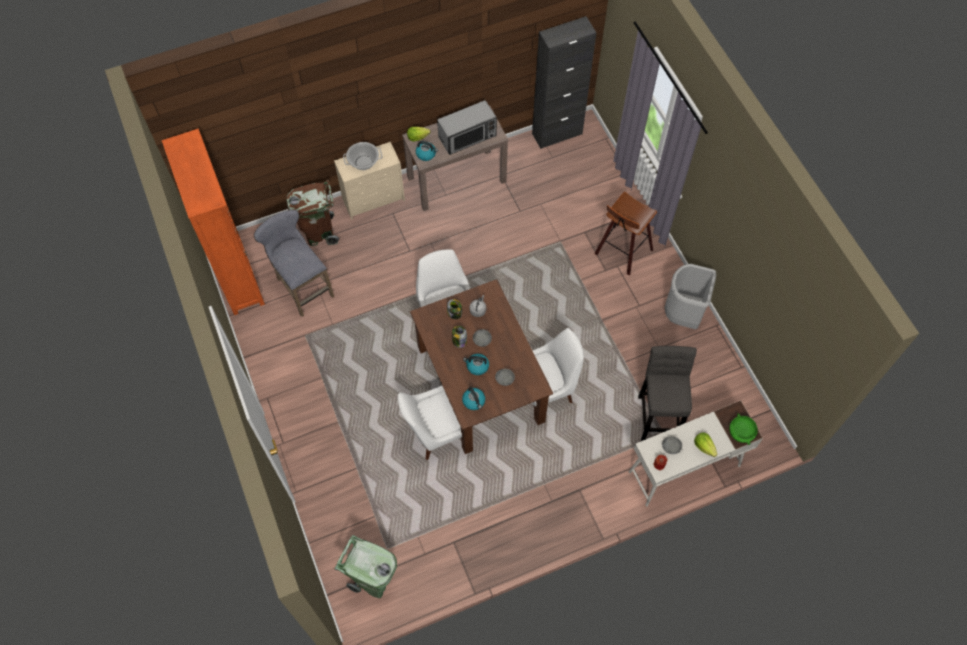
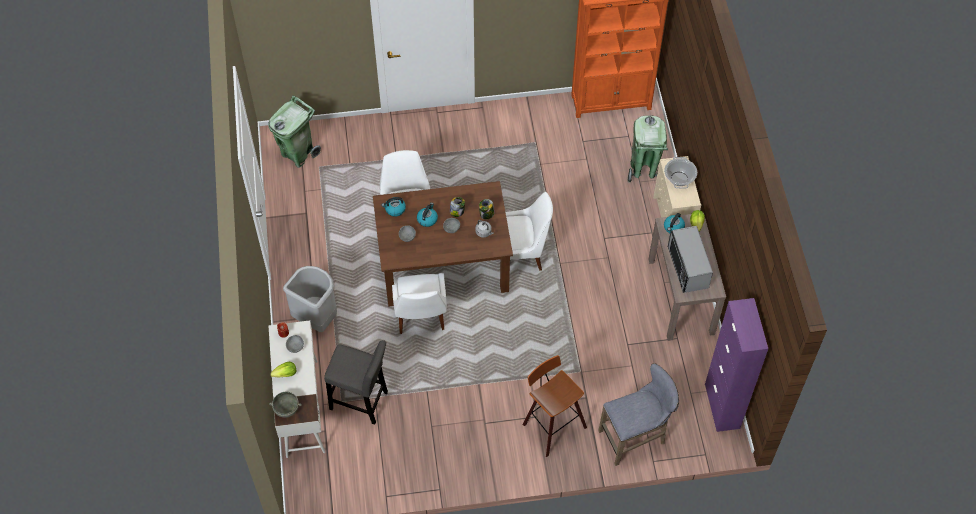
camera: 105 degrees right, 5 degrees down
(302, 286) = (588, 148): grey stool -> grey stool (635, 437)
(319, 232) = (643, 170): brown trash can -> green trash can
(557, 134) = (722, 406): black cabinet -> purple cabinet
(682, 314) = (461, 460): grey trash can -> grey trash can (316, 318)
(740, 433) = (286, 408): green bowl -> grey bowl

